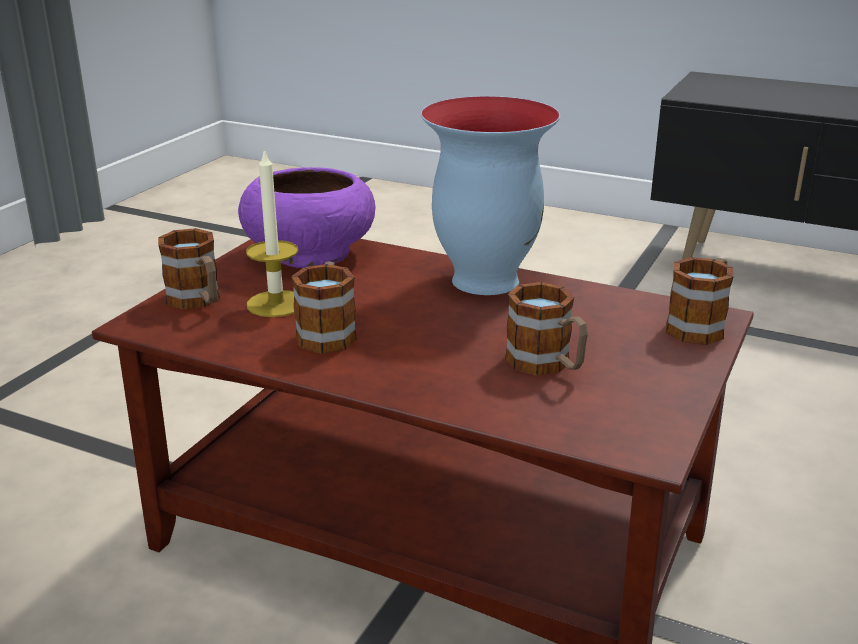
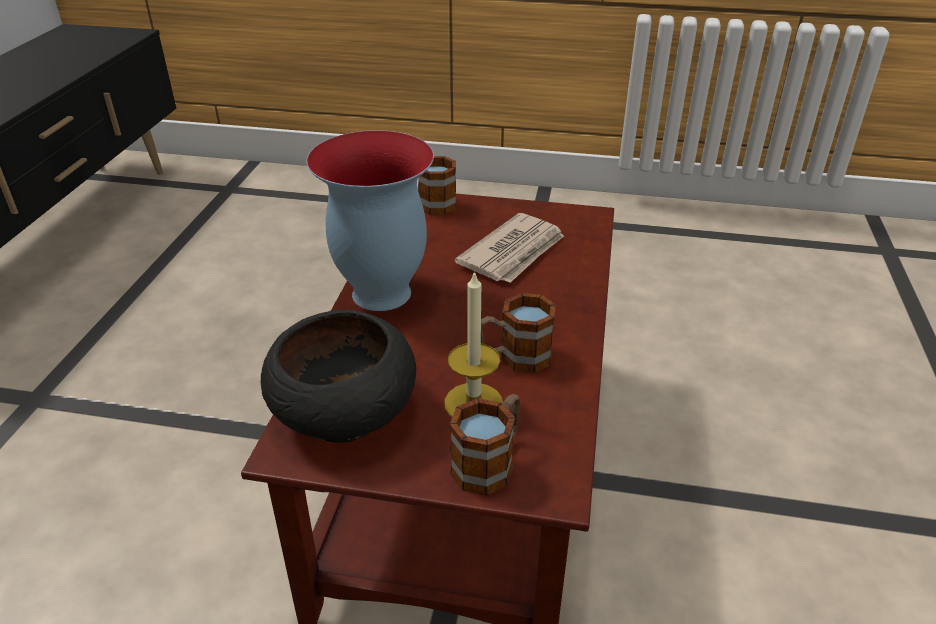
camera: 105 degrees left, 10 degrees up
(309, 254) = (343, 414): purple bowl -> black bowl
(547, 365) = (514, 252): mug -> newspaper

